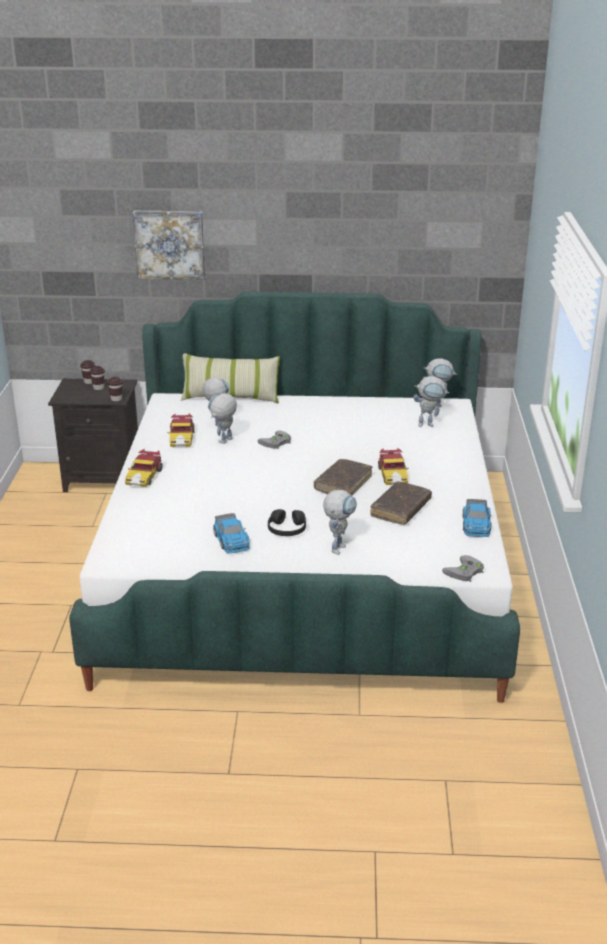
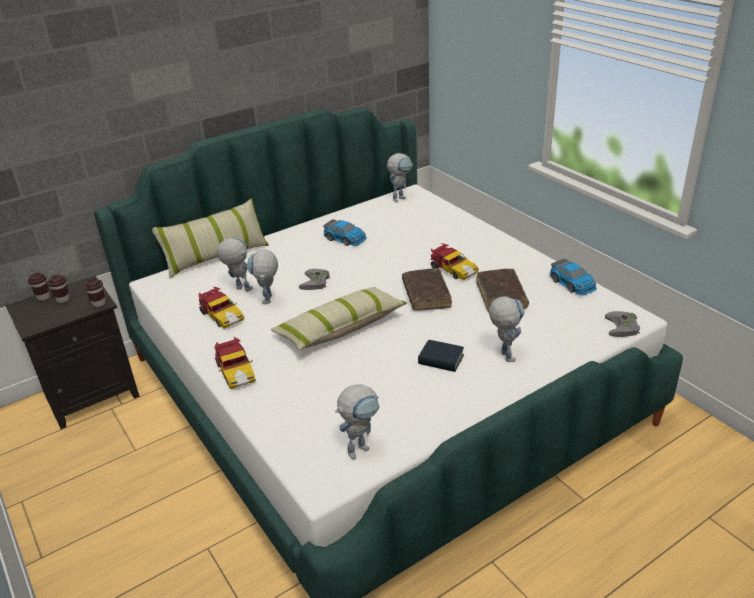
camera: 35 degrees left, 5 degrees up
(170, 244) = (99, 111): picture -> none
(231, 541) = (410, 396): toy car -> toy car (345, 239)
(248, 480) = (340, 328): none -> pillow
(287, 529) = (441, 360): black headphones -> book
(429, 424) = (417, 215): toy robot -> toy robot (361, 447)

